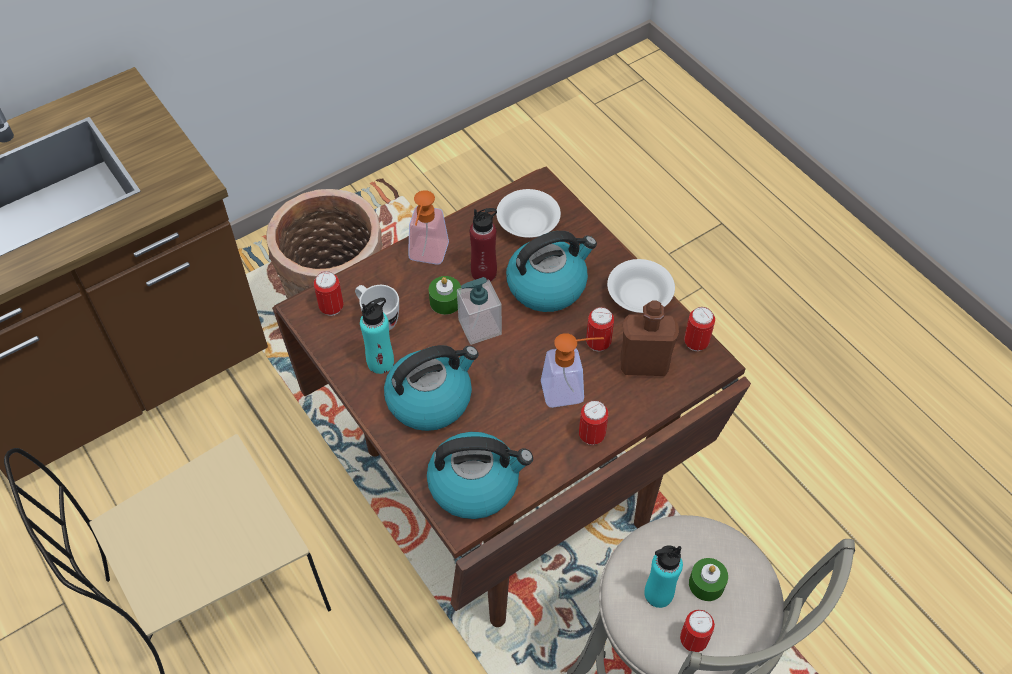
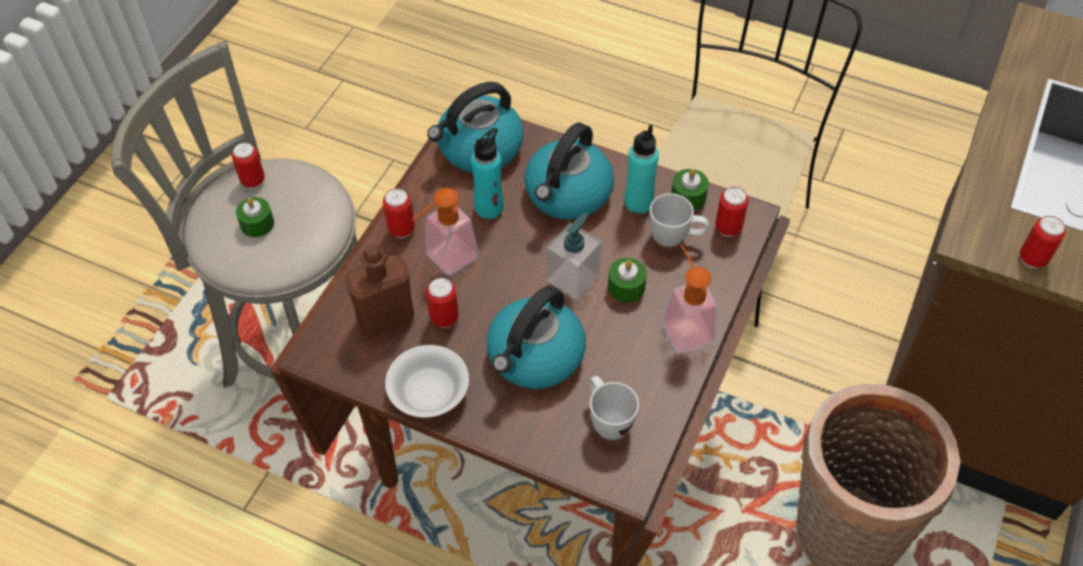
camera: 150 degrees right, 0 degrees up
(338, 347) = (688, 197): none -> green candle
(484, 273) = (611, 336): red bottle -> none
(527, 225) = (607, 419): white bowl -> white mug
(658, 594) = (296, 199): turquoise bottle -> turquoise bottle (489, 207)
(696, 343) = (342, 367): can -> can (1032, 259)

